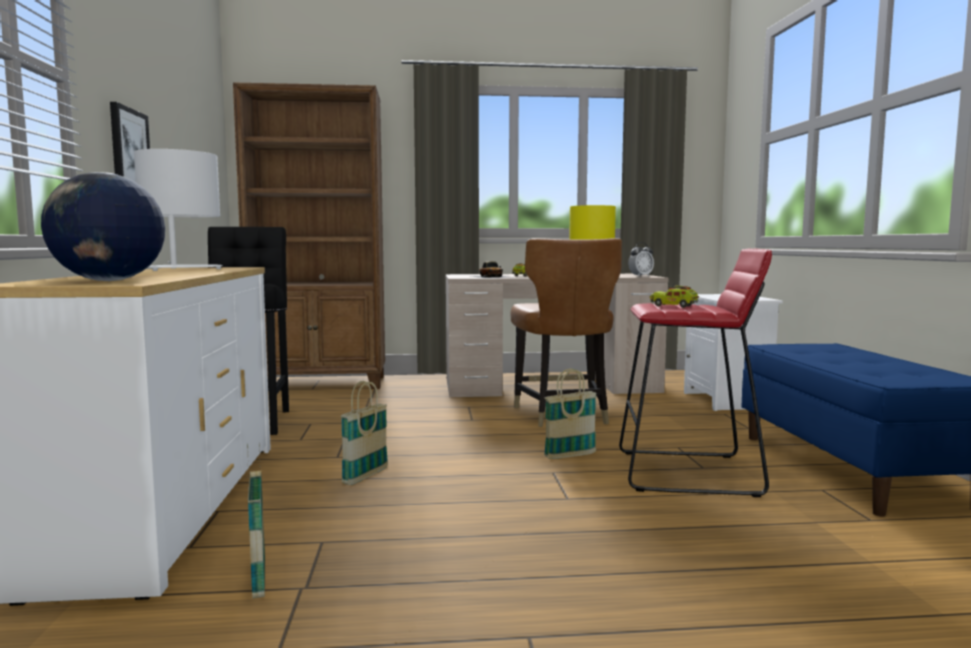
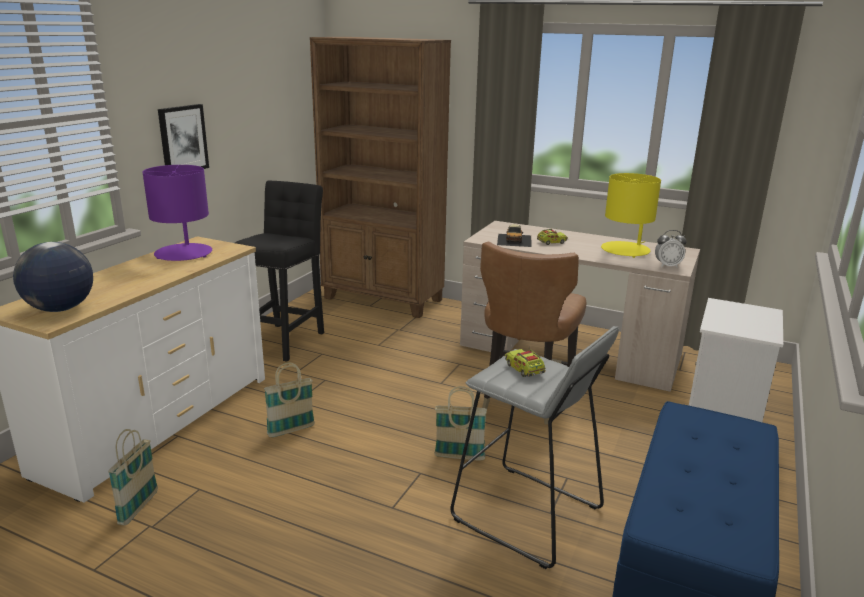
camera: 30 degrees right, 15 degrees up
(182, 269) = (184, 253): white table lamp -> purple table lamp
(688, 473) = (527, 515): red stool -> grey stool

